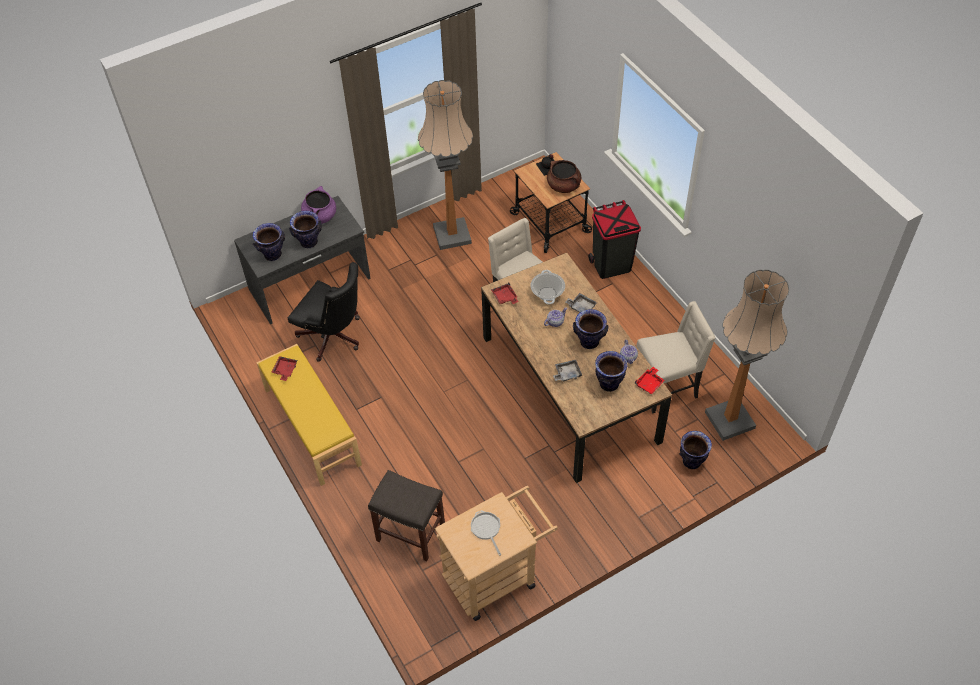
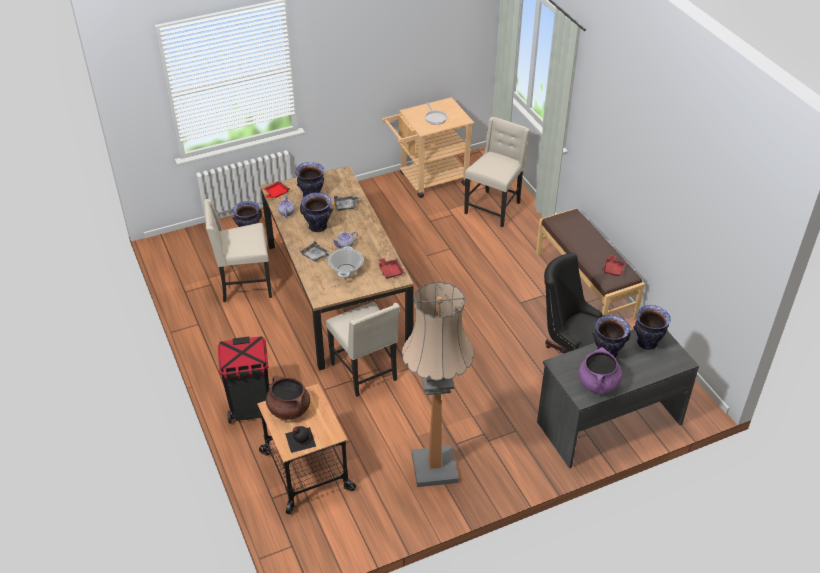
camera: 175 degrees left, 10 degrees down
(311, 427) = (585, 284): yellow bench -> brown bench
(409, 533) = (493, 208): grey stool -> beige chair
(729, 420) = (201, 256): floor lamp -> none

